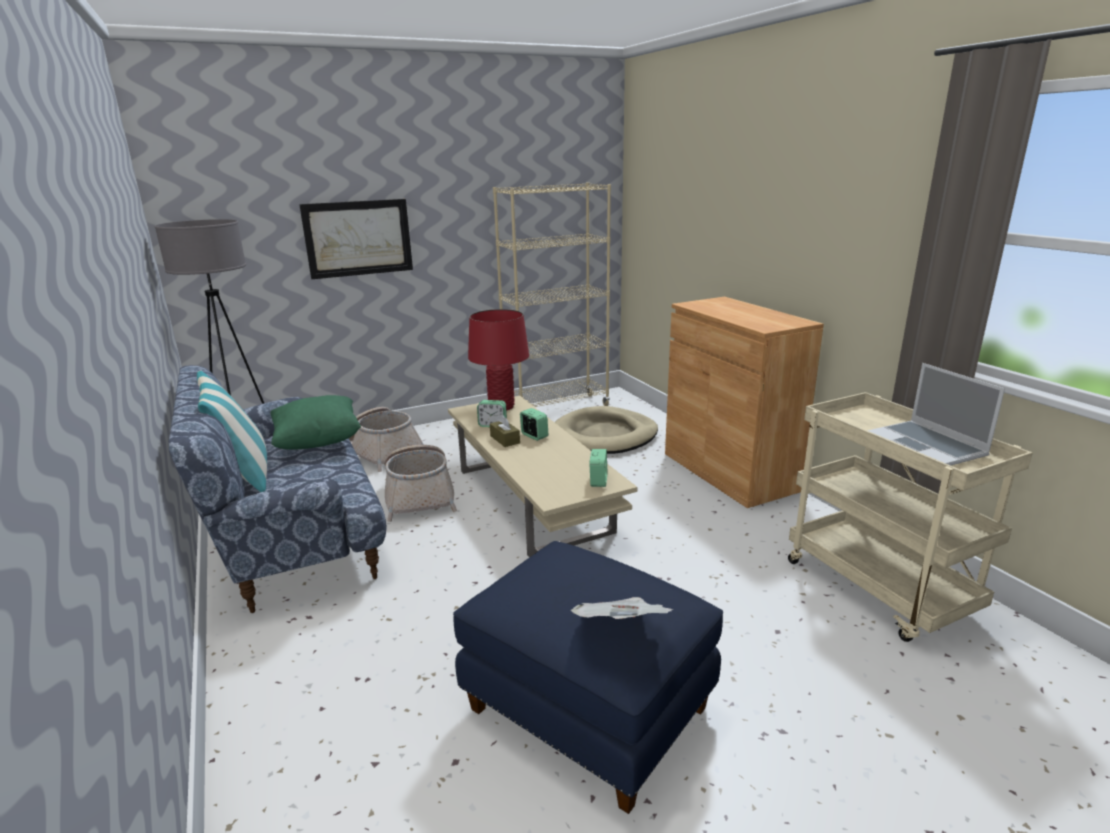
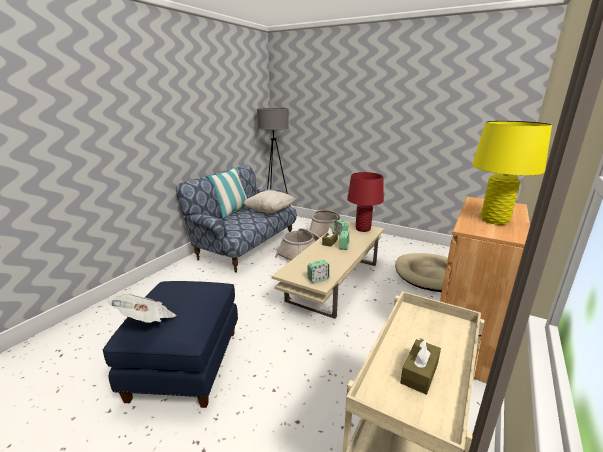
camera: 55 degrees right, 0 degrees up
(318, 442) = (270, 211): green pillow -> beige pillow
(358, 238) = (346, 124): picture -> none
(557, 409) = (435, 250): beige bookcase -> none
(754, 315) = (494, 220): none -> yellow table lamp
(927, 446) = (419, 373): laptop -> brown tissue box

